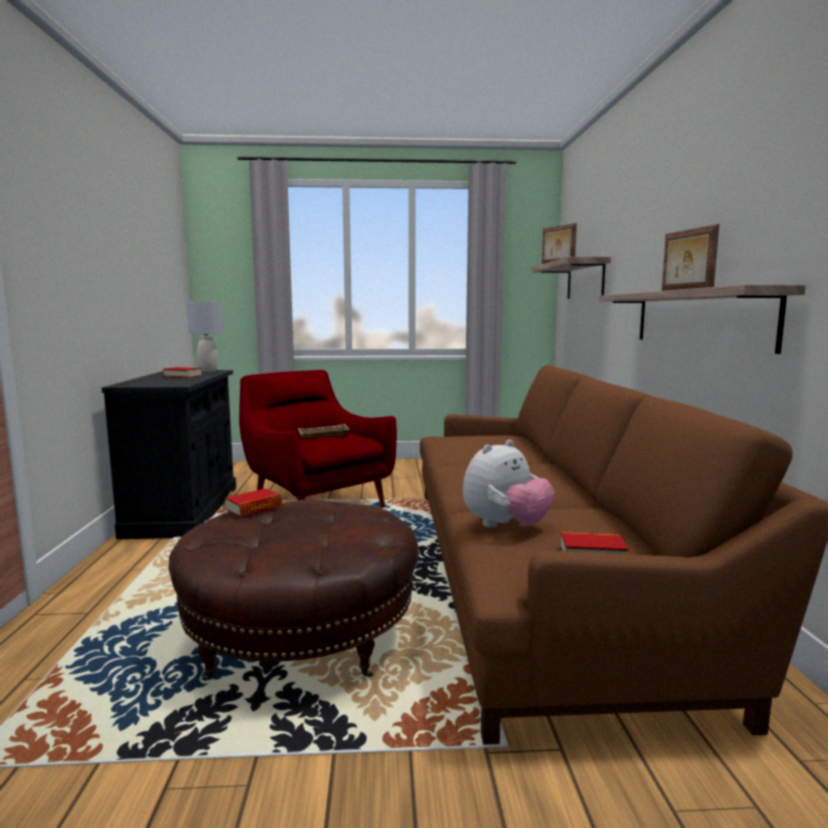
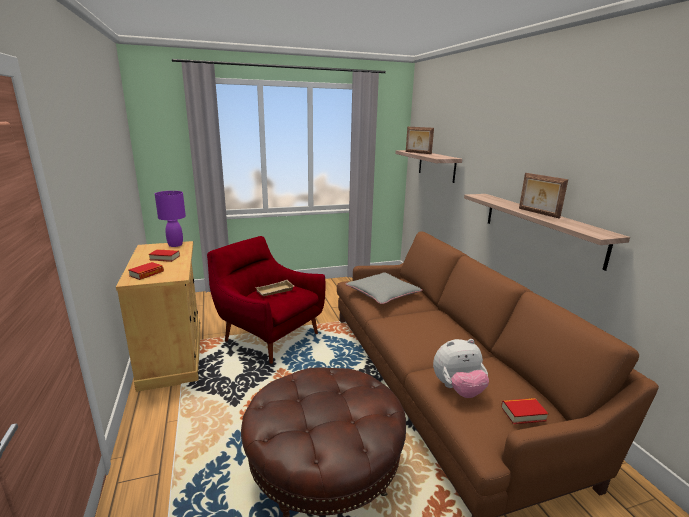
camera: 15 degrees left, 10 degrees up
(184, 510) = (173, 353): black cabinet -> beige cabinet
(208, 371) = (175, 245): grey table lamp -> purple table lamp
(254, 508) = (281, 388): book -> book (146, 274)
(473, 443) = (383, 293): none -> grey pillow
(505, 526) = (458, 389): plush toy -> plush toy turned 45 degrees clockwise

